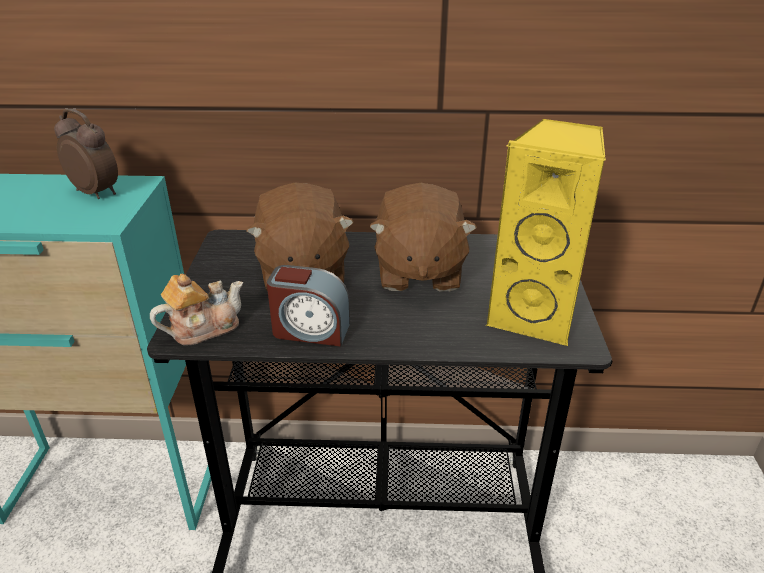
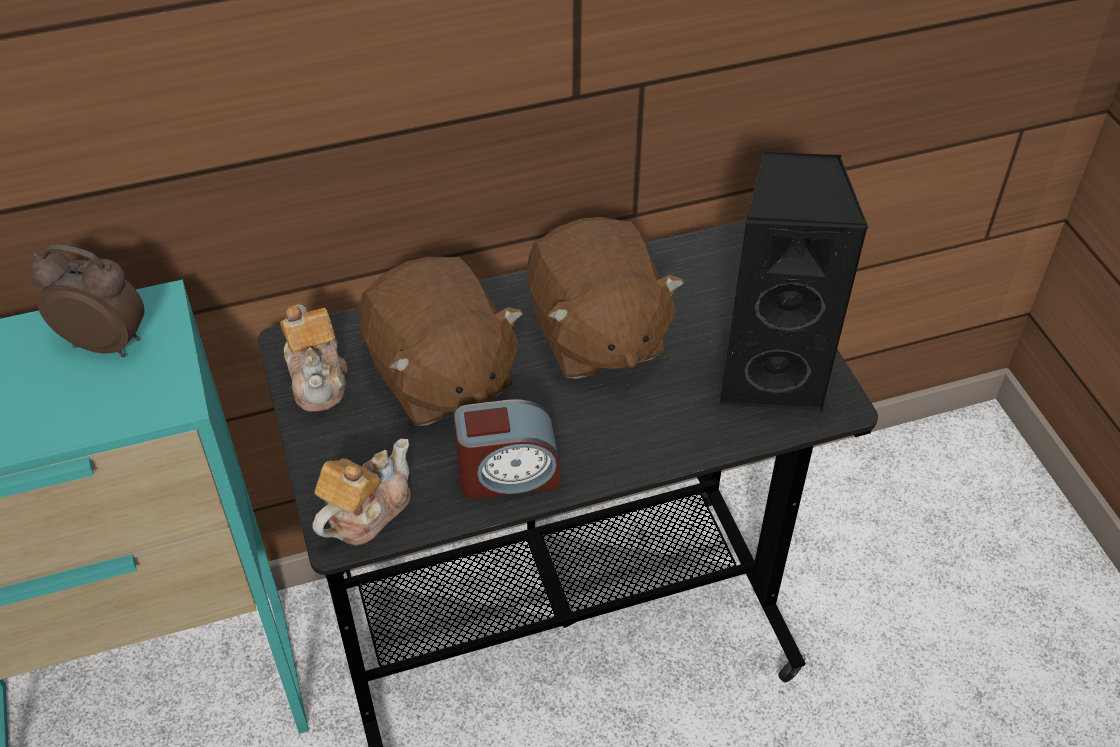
camera: 20 degrees left, 15 degrees up
(227, 257) = (318, 378): none -> teapot
(535, 317) = (771, 374): yellow speaker -> black speaker

